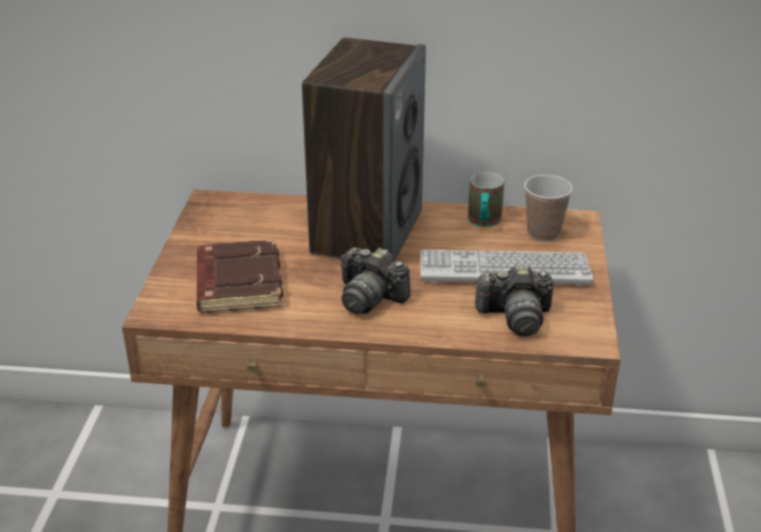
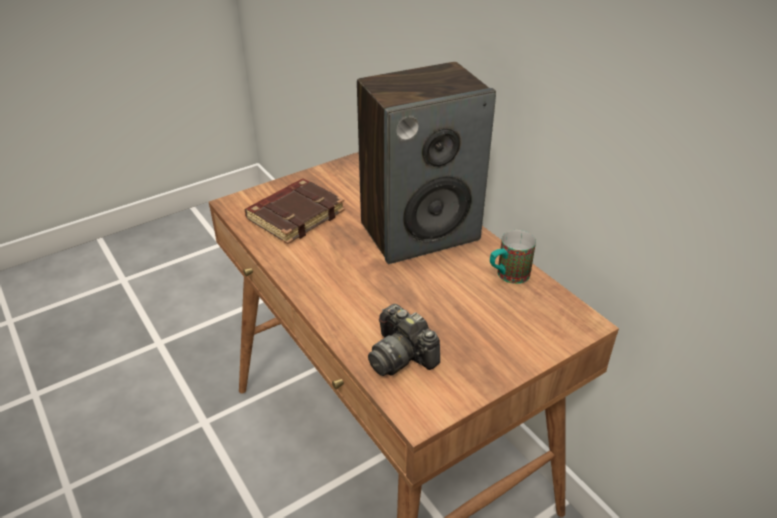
camera: 50 degrees right, 5 degrees up
(370, 297) = (343, 273): camera -> none
(504, 269) = (458, 318): keyboard -> none
(543, 233) = (536, 313): cup -> none

